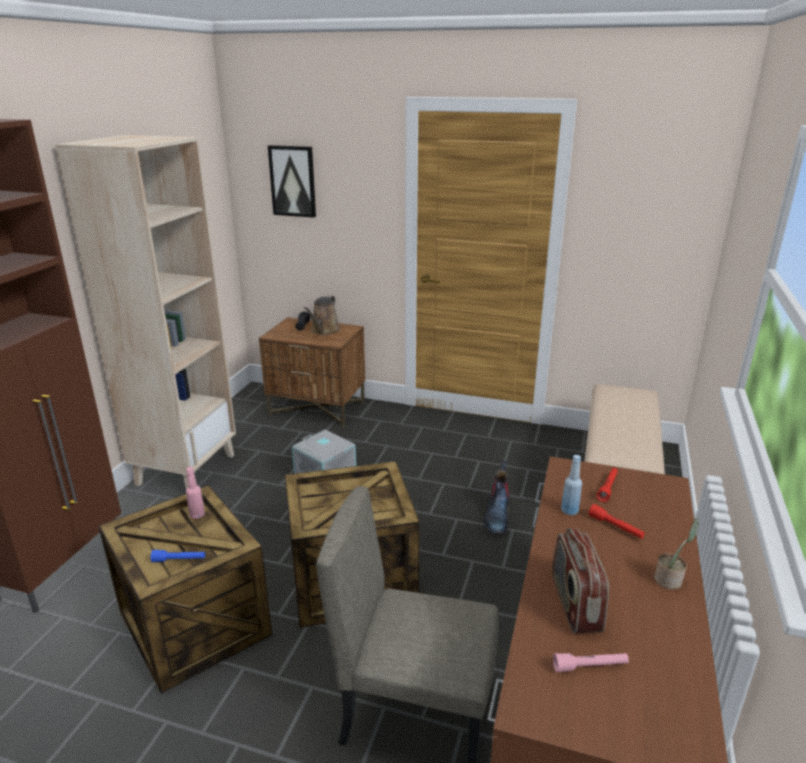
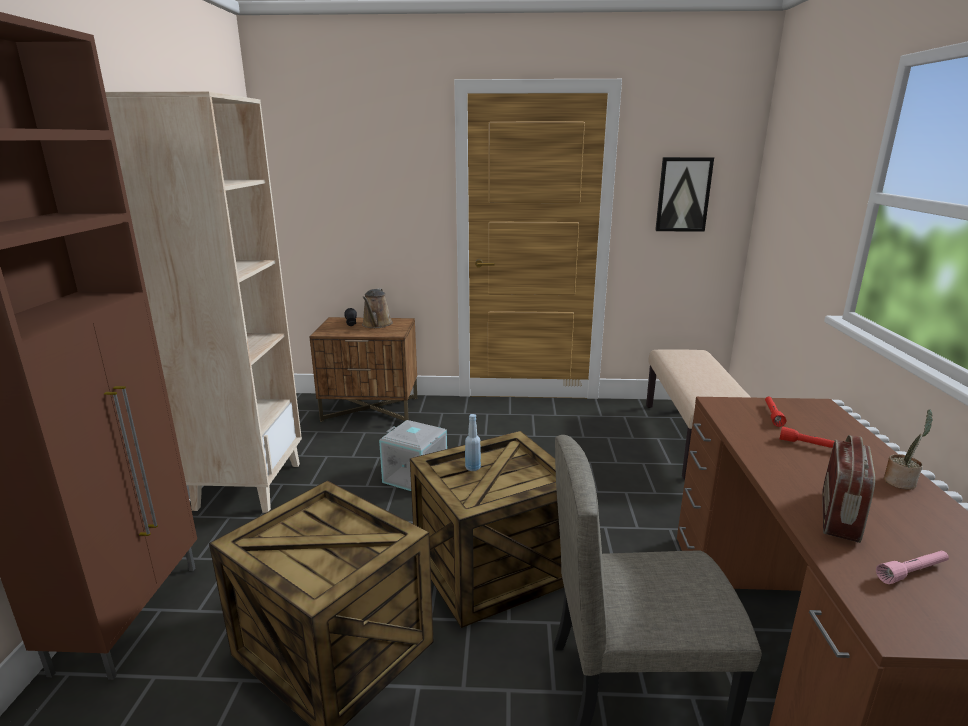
camera: 15 degrees left, 5 degrees down
(179, 560) = (334, 564): blue flashlight -> none
(197, 515) = (328, 513): pink bottle -> none
(293, 181) = (332, 171): picture -> picture (683, 194)
(497, 515) = (603, 481): boot -> none
(569, 511) = (757, 438): blue bottle -> blue bottle (473, 468)
(574, 603) = (840, 516): radio -> radio turned 135 degrees counterclockwise

